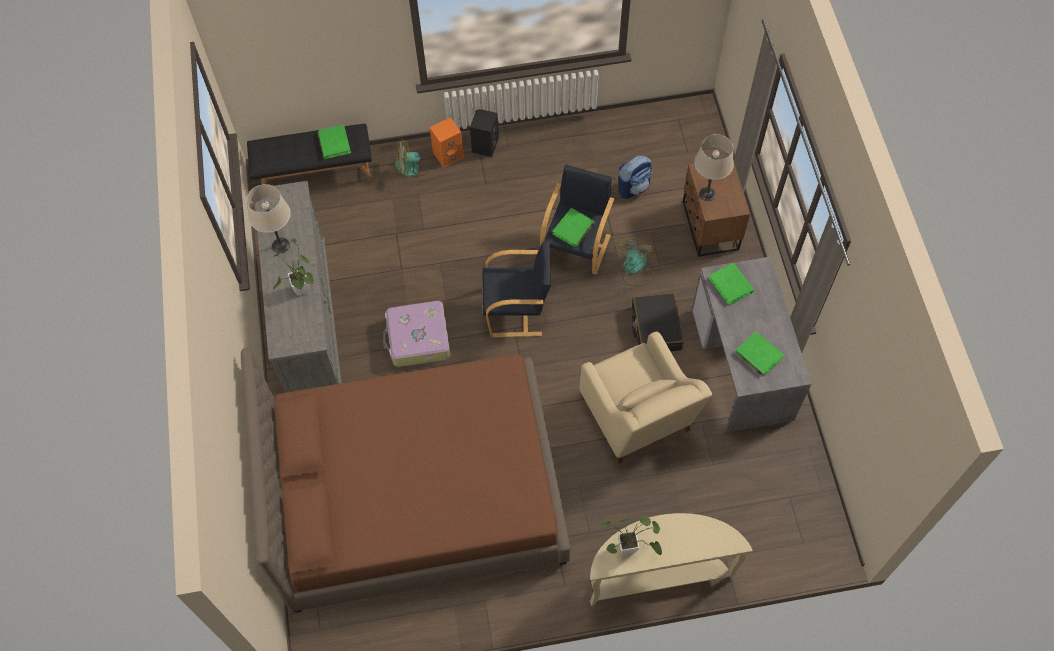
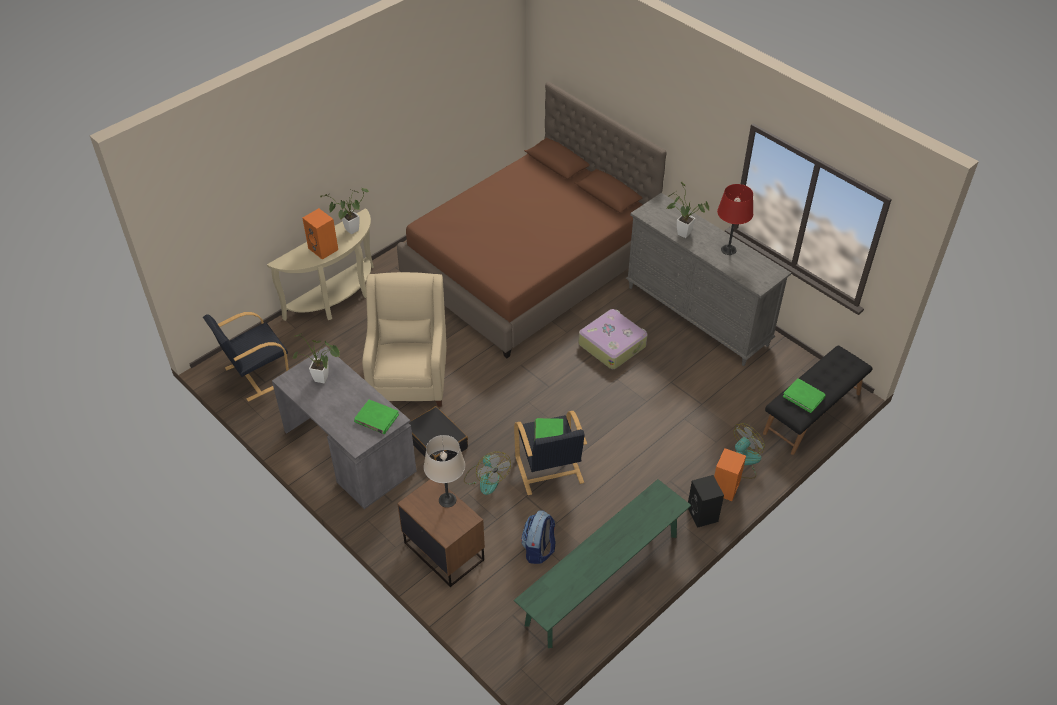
camera: 145 degrees right, 15 degrees down
(281, 245) = (728, 250): beige table lamp -> red table lamp
(517, 311) = (556, 399): black armchair -> black armchair (256, 375)
(601, 141) = (602, 579): none -> green bench
(637, 418) = (409, 375): beige armchair -> beige armchair turned 60 degrees clockwise
(675, 535) = (324, 249): none -> orange speaker
(758, 355) = (324, 379): green book -> potted plant

